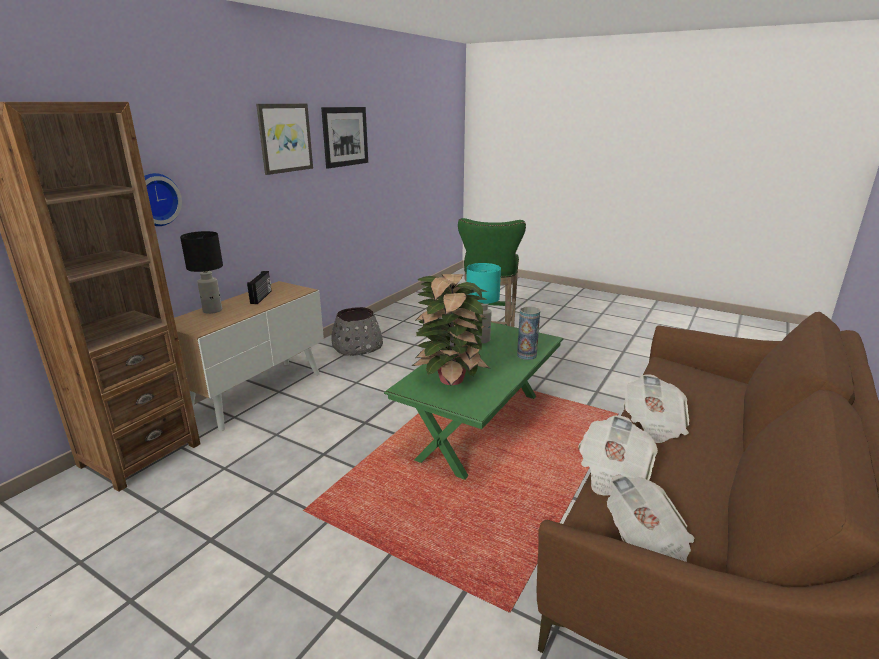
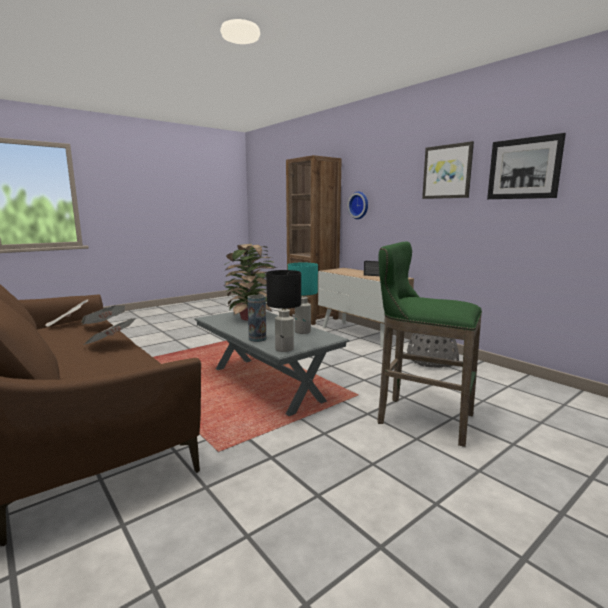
camera: 110 degrees right, 10 degrees down
(213, 310) = (357, 271): black table lamp -> black table lamp (284, 349)
(481, 426) = (265, 384): green coffee table -> grey coffee table

